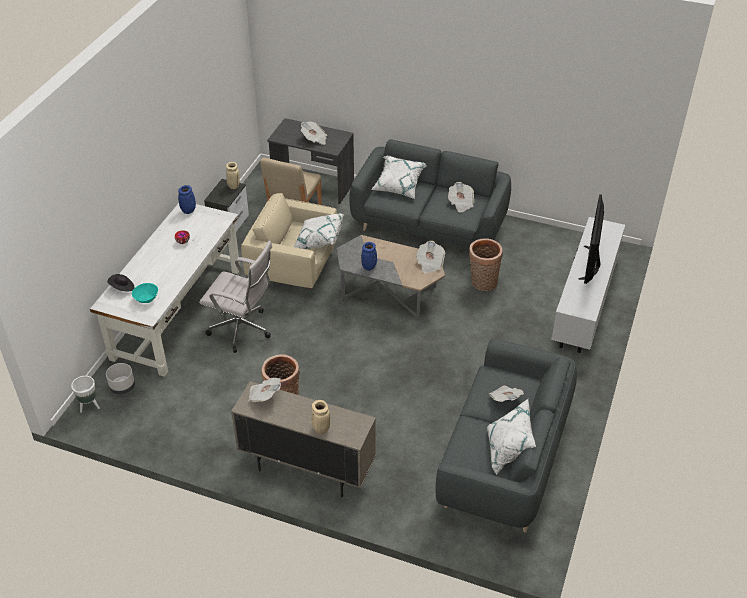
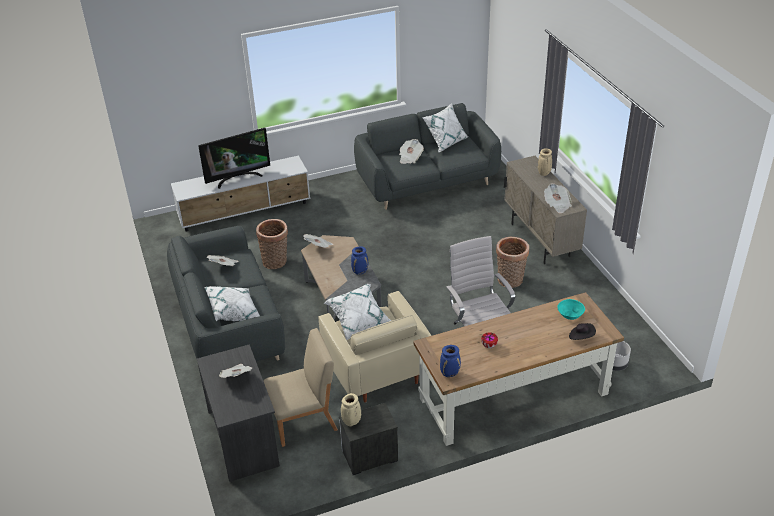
camera: 130 degrees left, 5 degrees down
(89, 406) = (652, 367): white planter -> none
(177, 312) = (513, 397): white desk -> brown desk

